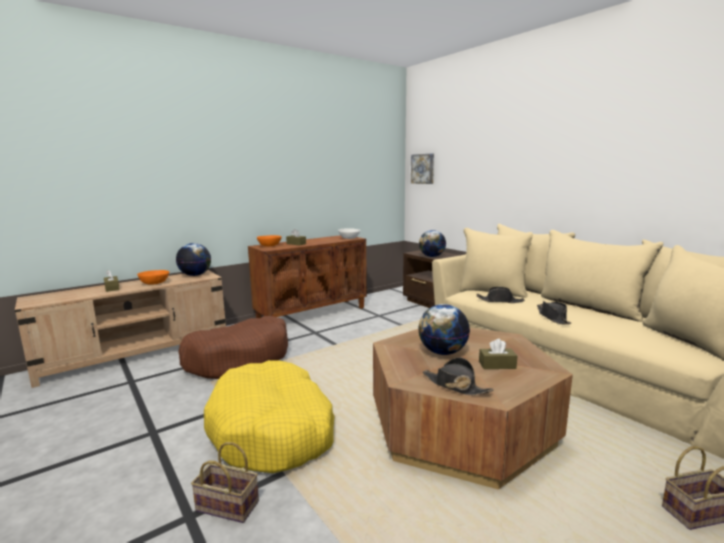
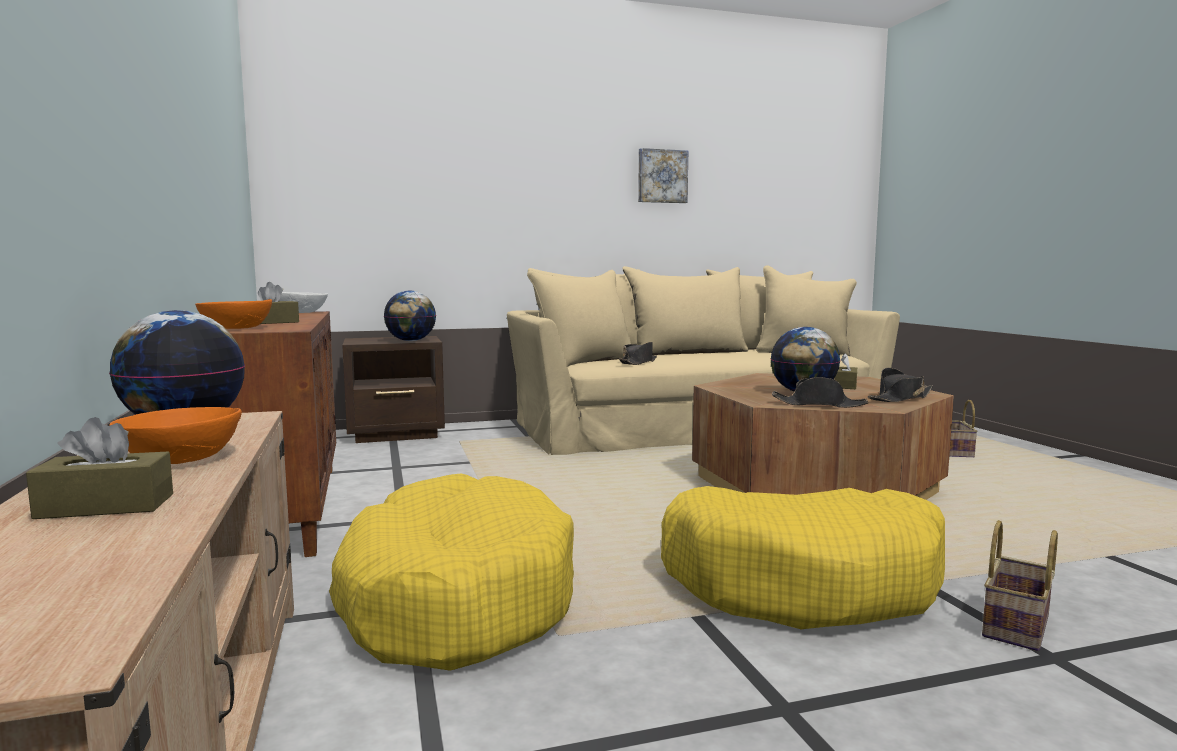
camera: 70 degrees left, 5 degrees down
(239, 359) = (455, 598): brown dog bed -> yellow dog bed
(423, 169) = (310, 178): picture -> picture (662, 176)
(553, 317) = (717, 360): black hat -> black hat (819, 404)

